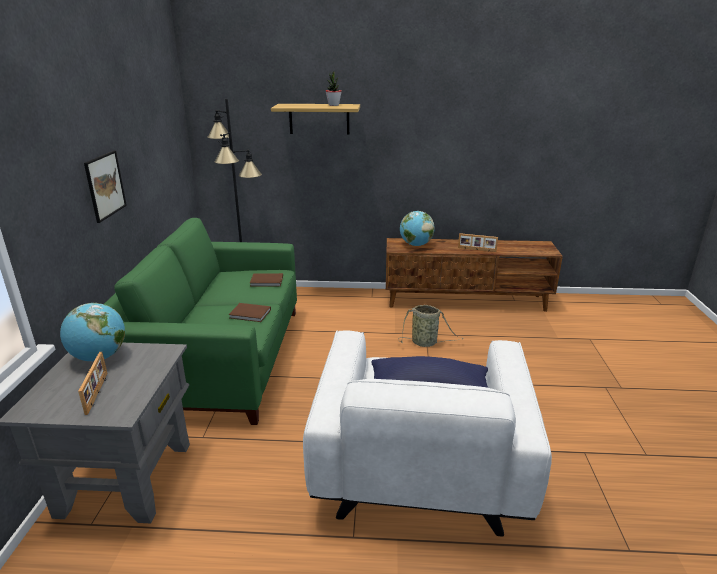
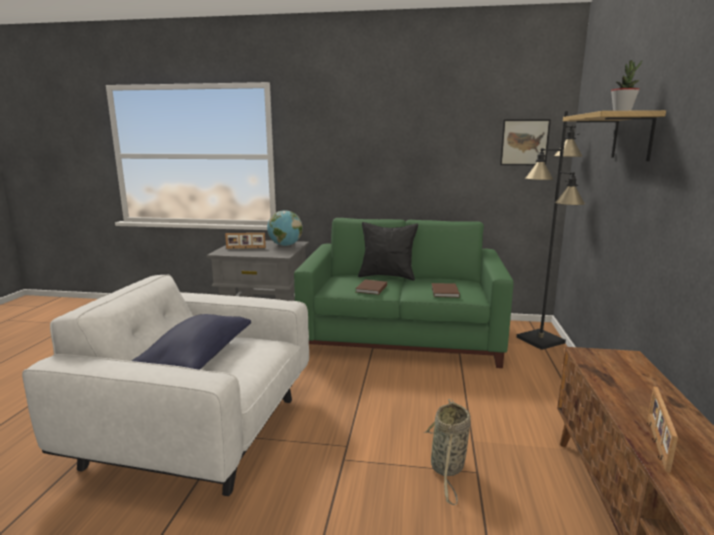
camera: 95 degrees right, 10 degrees down
(105, 185) = (381, 160): picture -> picture (524, 142)
(193, 310) = (387, 276): none -> black pillow
(416, 245) = (623, 372): globe -> none

